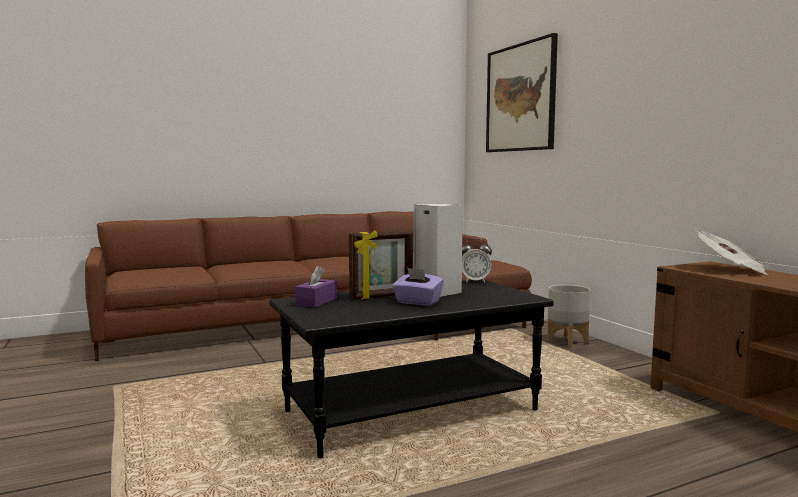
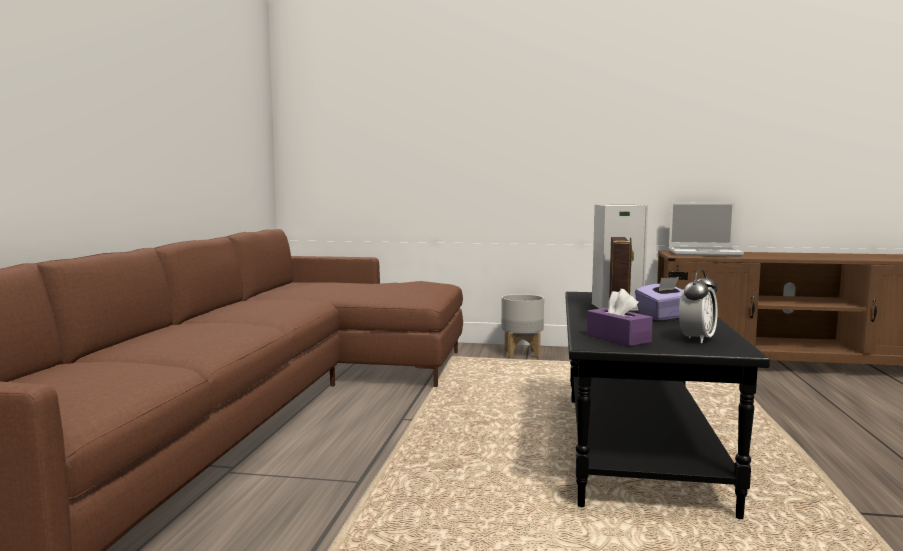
camera: 55 degrees left, 0 degrees up
(474, 281) = (579, 294): alarm clock -> alarm clock (697, 339)
(520, 98) = (390, 87): picture -> none
(730, 270) = (705, 253): newspaper -> laptop

